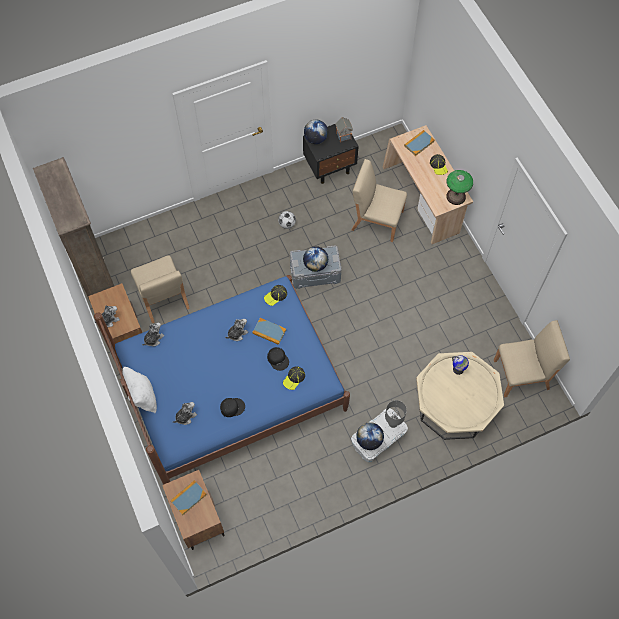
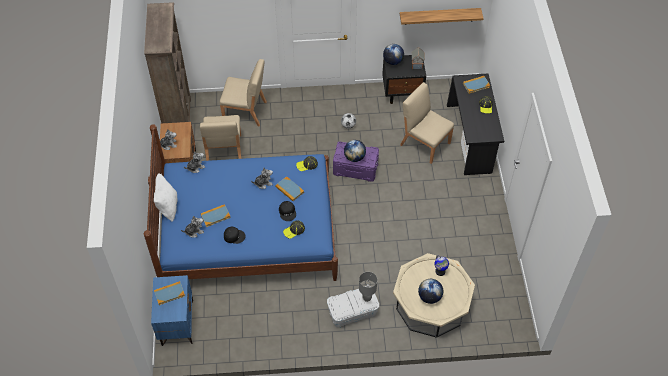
camera: 20 degrees right, 10 degrees down
(197, 517) = (177, 322): brown nightstand -> blue nightstand
(201, 390) = (215, 216): none -> book
(315, 274) = (355, 169): grey storage box -> purple storage box
(358, 77) = (439, 16): none -> shelf
(369, 440) = (341, 304): globe -> globe (429, 297)
(422, 200) = (470, 139): beige desk -> black desk
(456, 196) = (490, 133): table lamp -> none
(522, 374) = (501, 300): beige chair -> beige chair (245, 112)

